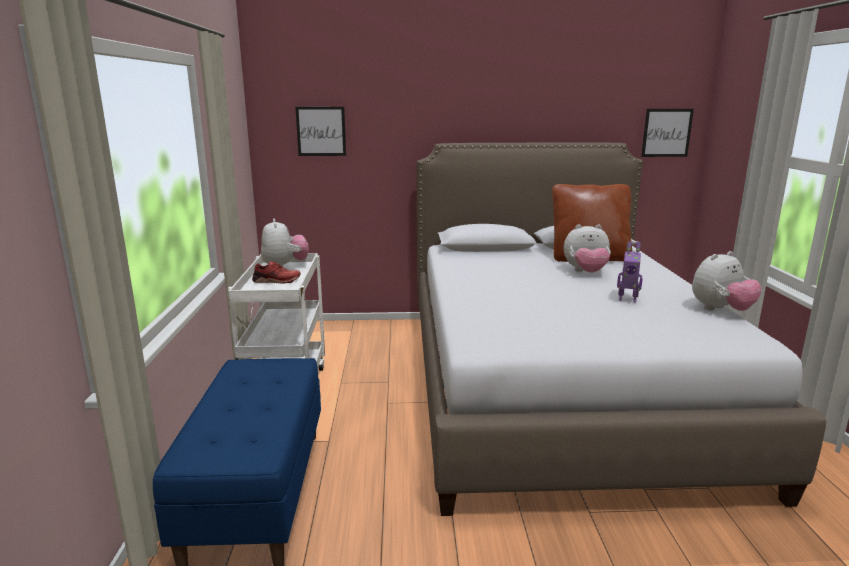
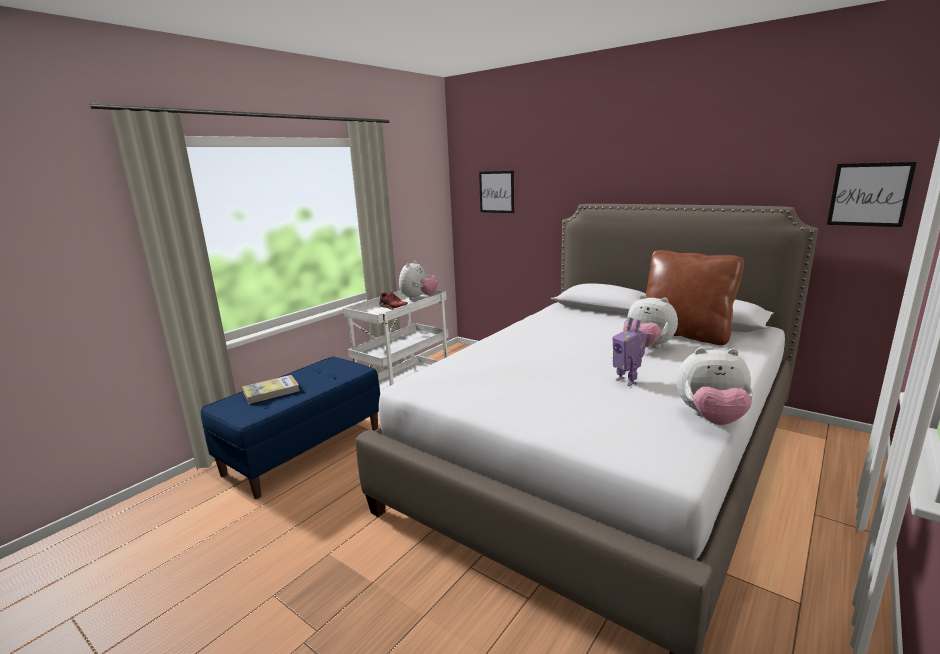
camera: 40 degrees right, 0 degrees up
(227, 421) = (271, 391): none -> book

